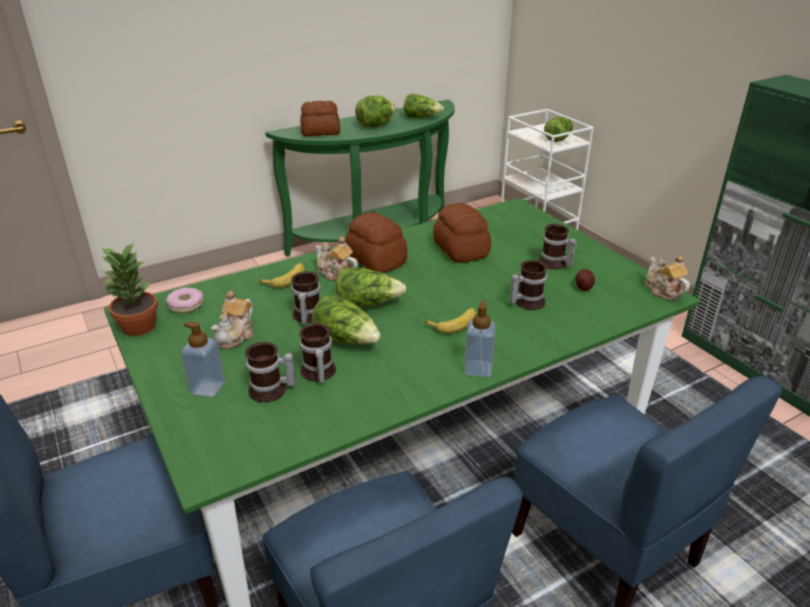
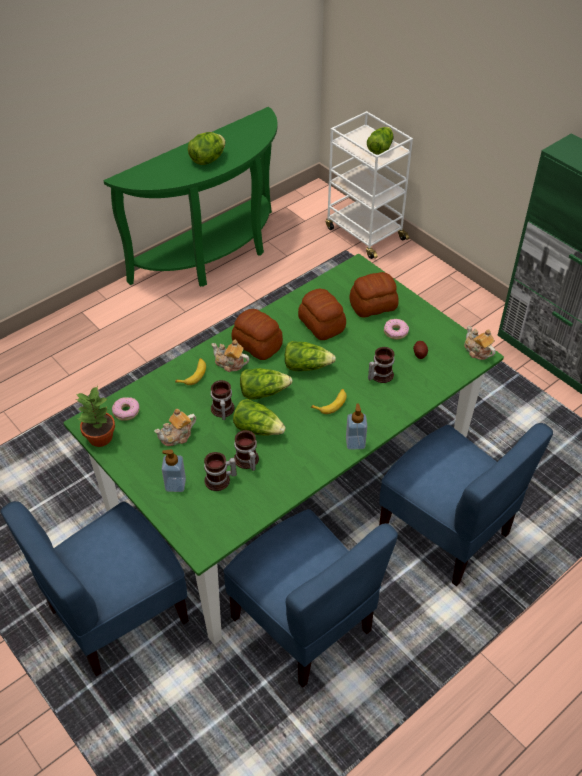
camera: 10 degrees left, 15 degrees up
(236, 336) = (177, 436): teapot -> teapot turned 45 degrees clockwise
(321, 132) = (158, 176): bread -> bread (374, 305)
(421, 117) = (248, 141): lettuce -> lettuce (306, 366)
(554, 264) = (395, 332): mug -> donut

